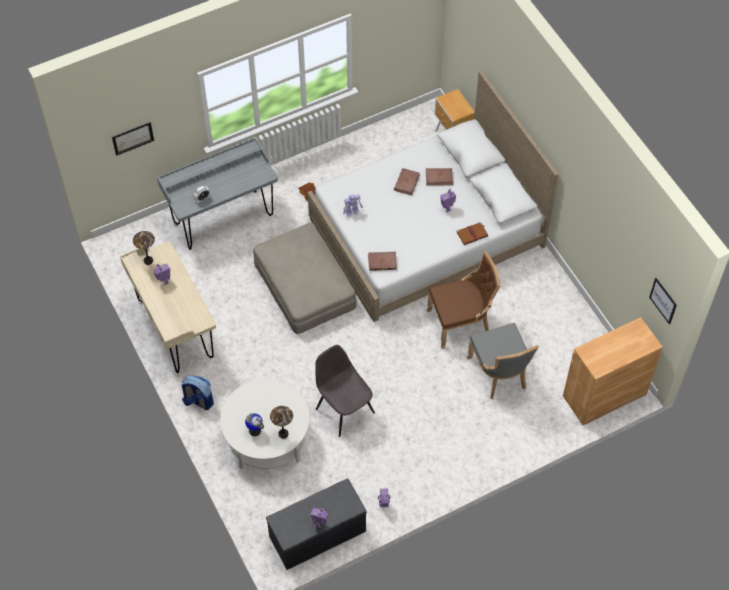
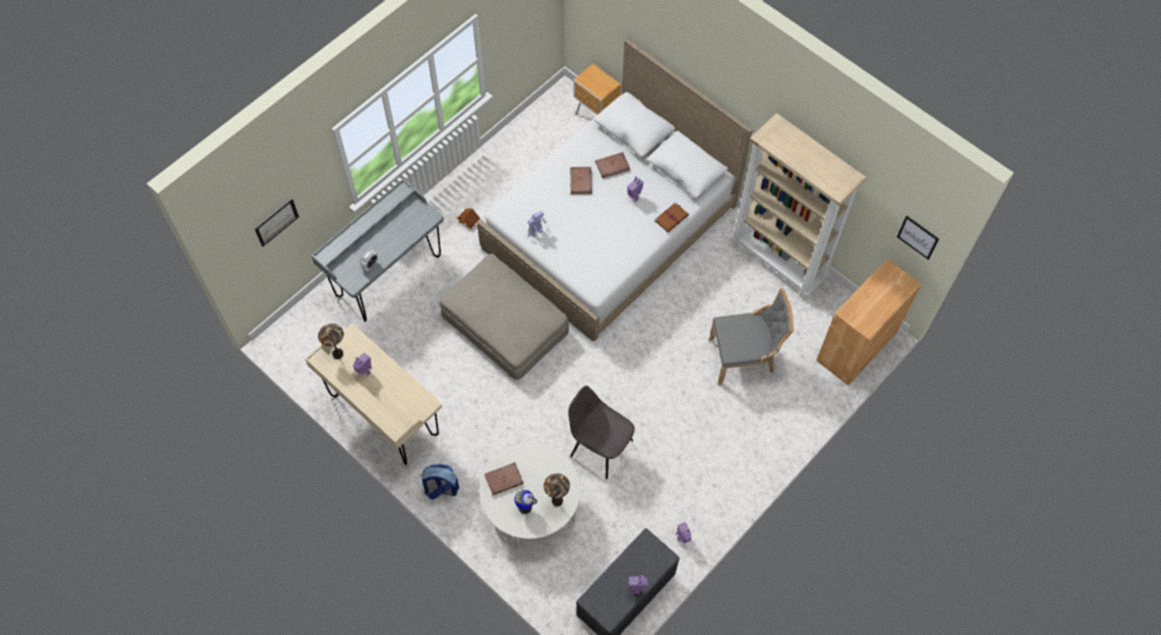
camera: 20 degrees left, 5 degrees up
(382, 262) = (590, 277): brown book -> brown book (503, 480)
(461, 322) = (683, 313): brown chair -> none
(499, 374) = (744, 357): grey chair -> grey chair turned 60 degrees counterclockwise
(564, 304) = (778, 261): none -> beige bookcase

